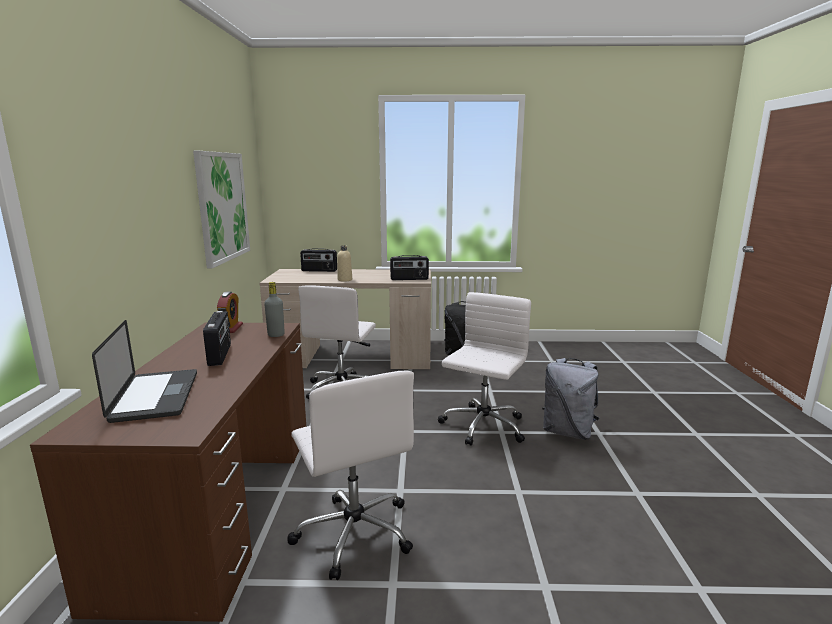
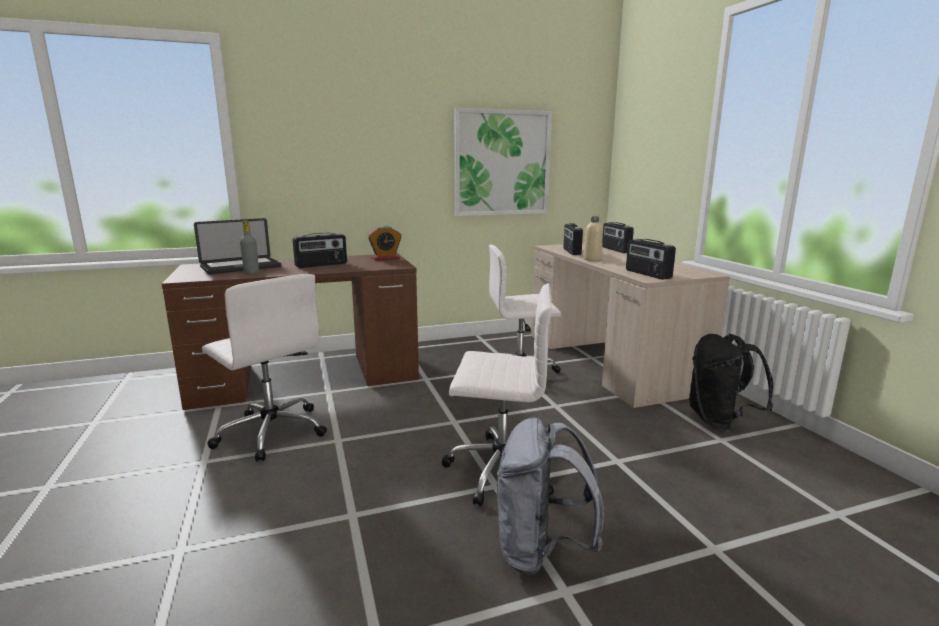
camera: 70 degrees right, 0 degrees up
(276, 335) = (375, 267): grey bottle -> grey bottle (251, 273)
(307, 279) = (571, 252): none -> radio
(354, 532) = (271, 432): white office chair -> white office chair turned 90 degrees counterclockwise

